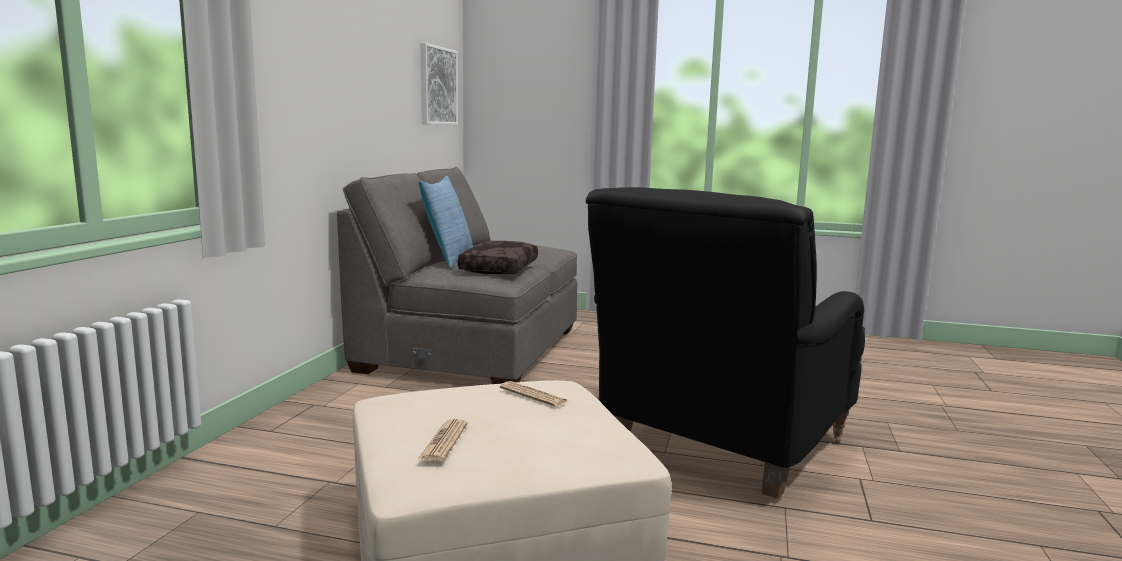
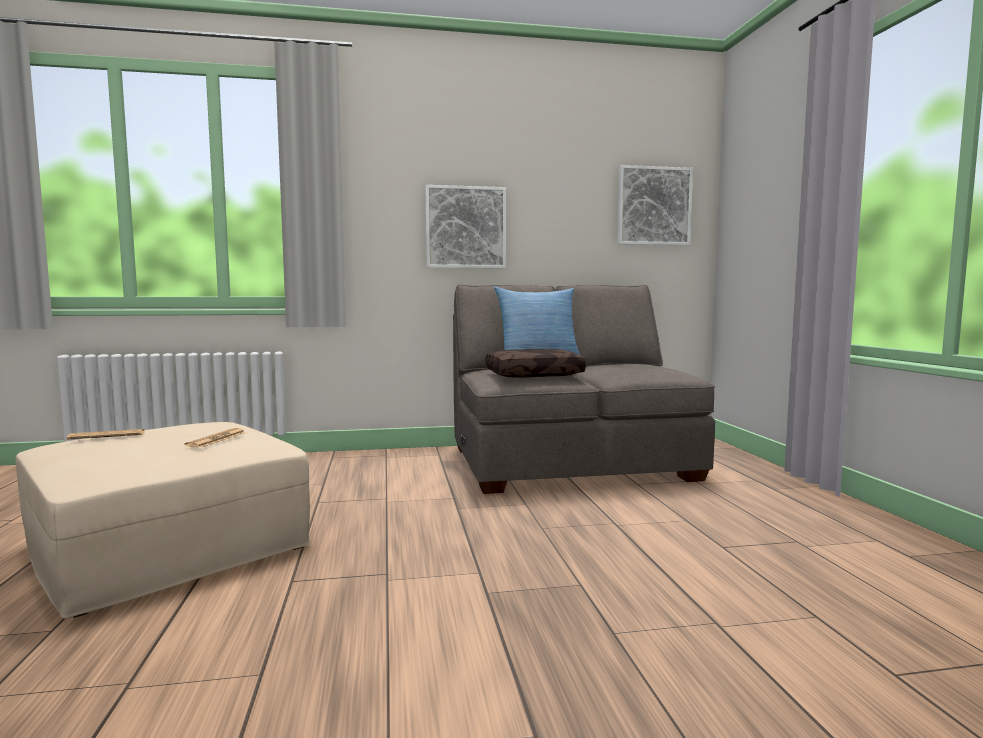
camera: 65 degrees right, 5 degrees down
(333, 104) = (465, 227): none -> picture
(721, 448) = (424, 610): black armchair -> none

